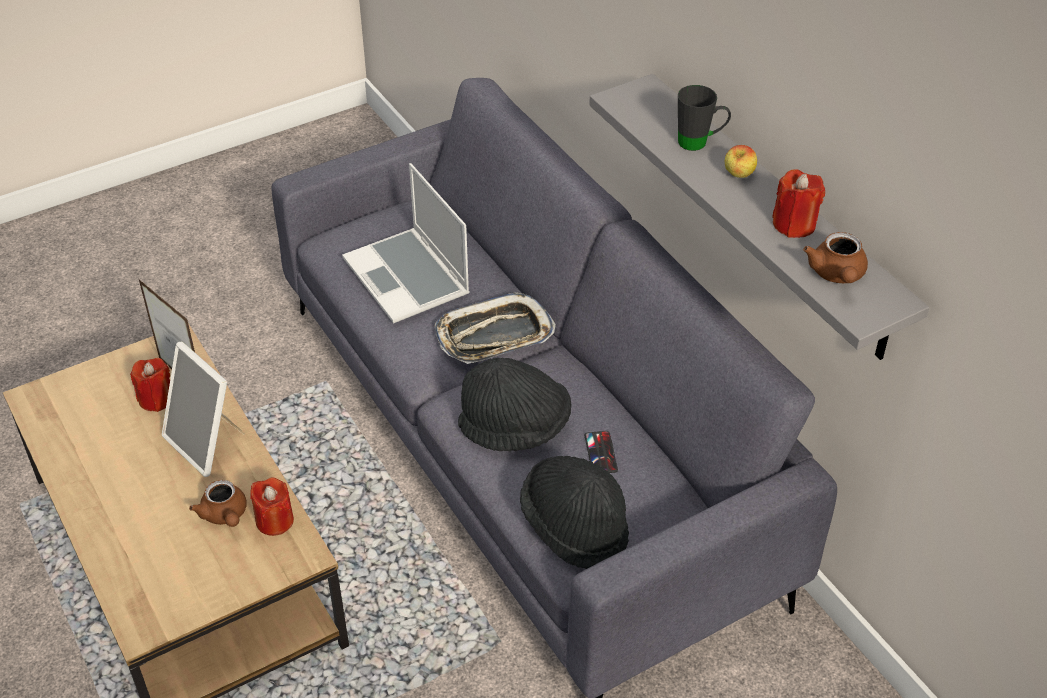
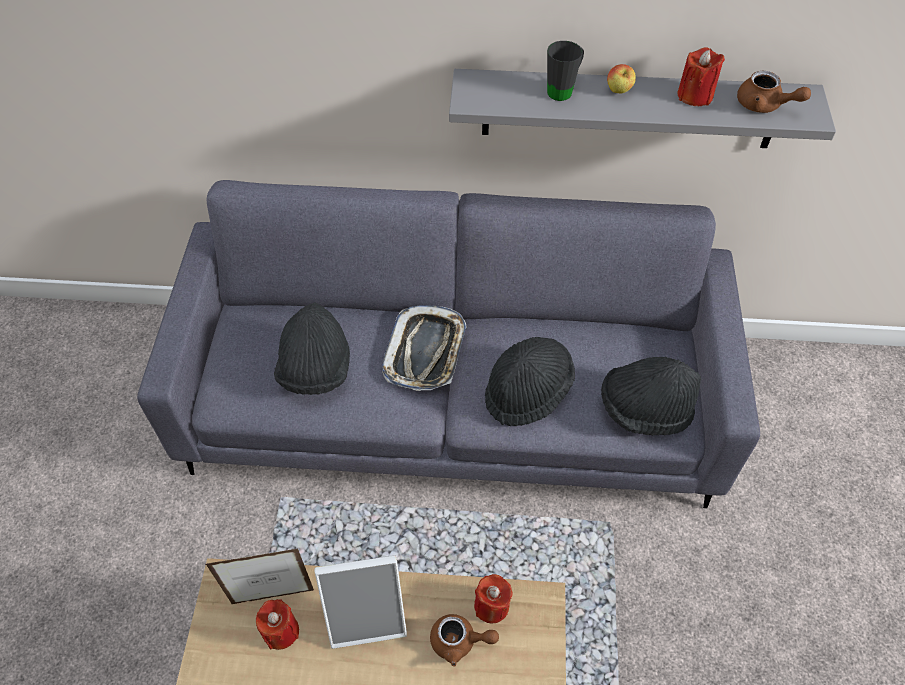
camera: 55 degrees left, 10 degrees up
(408, 278) = (316, 369): laptop -> black hat
(601, 453) = (588, 356): phone -> none

